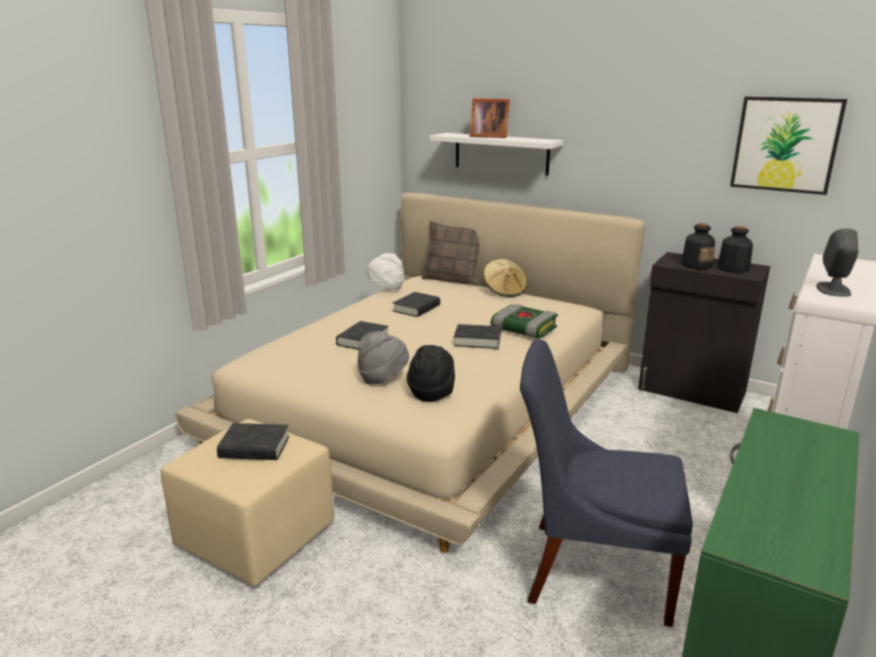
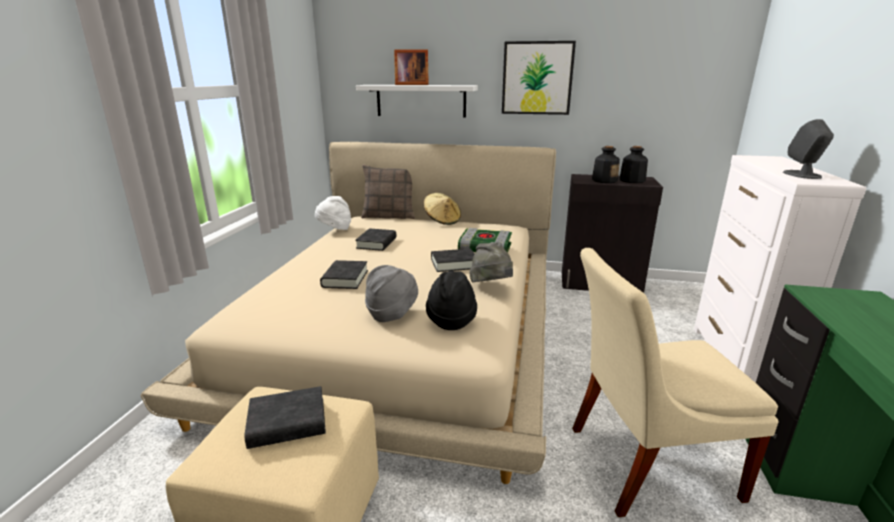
camera: 20 degrees left, 0 degrees up
(497, 368) = (492, 286): none -> grey hat
(590, 569) = (643, 462): blue chair -> beige chair
(785, 144) = (662, 78): picture -> picture (537, 78)

